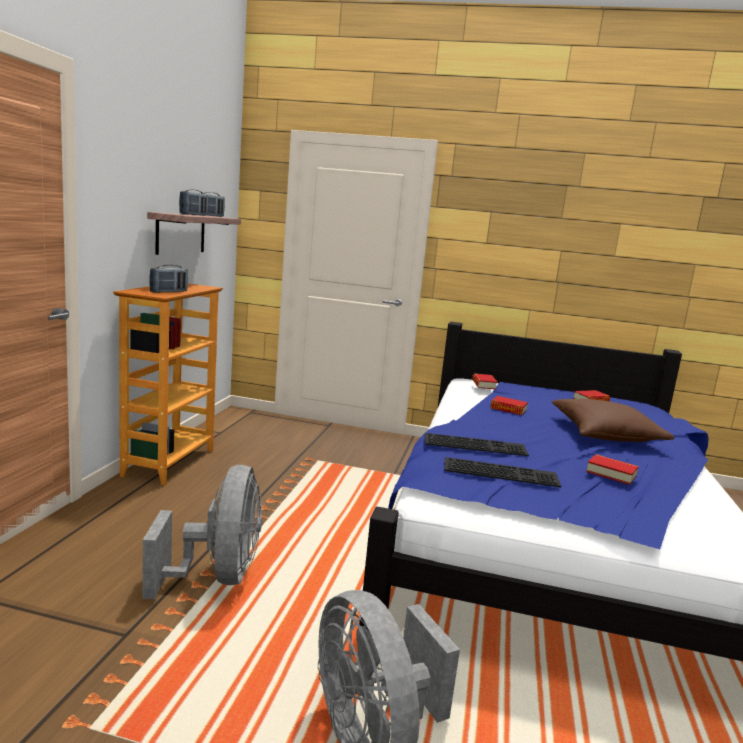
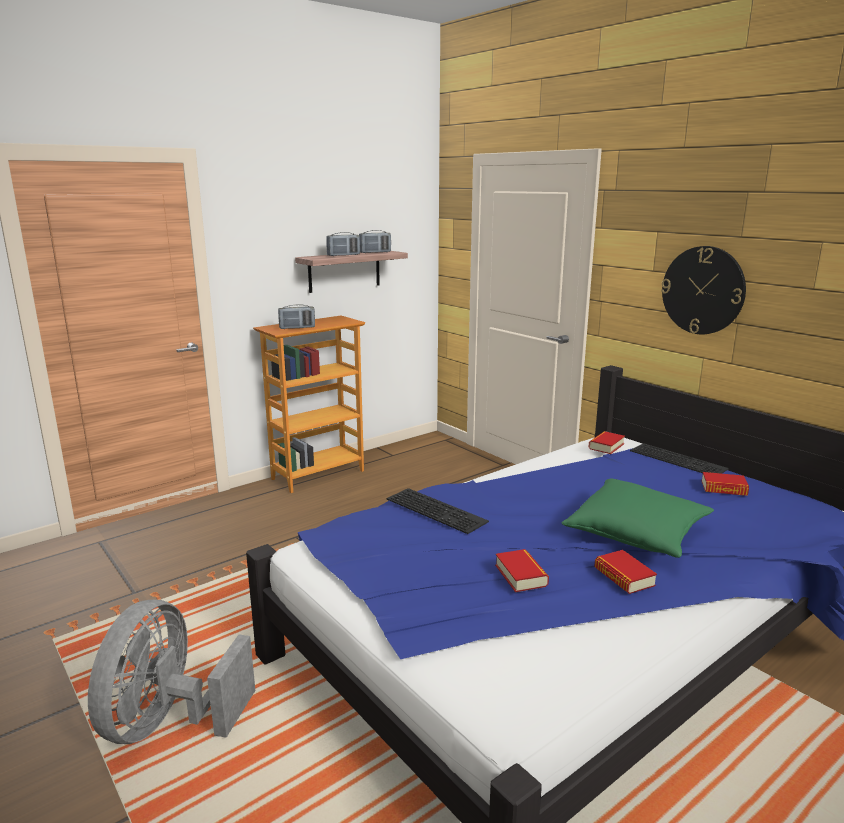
camera: 40 degrees right, 5 degrees up
(217, 577) = (232, 573): grey fan -> none
(501, 471) = (402, 541): keyboard -> keyboard (679, 459)
(508, 409) = (573, 480): book -> book (624, 577)
(531, 258) = (703, 290): none -> wall clock
(605, 435) = (636, 534): brown pillow -> green pillow

